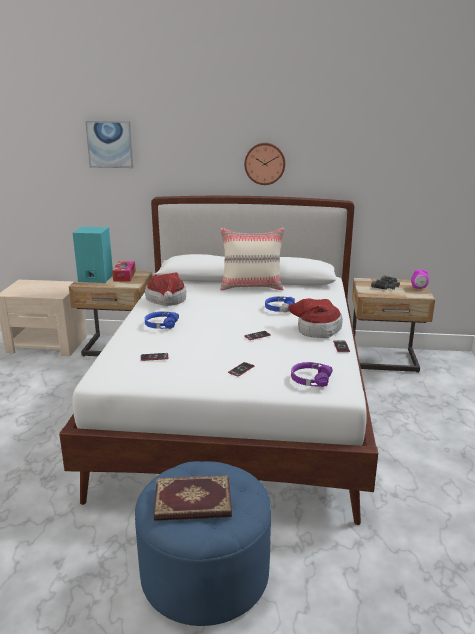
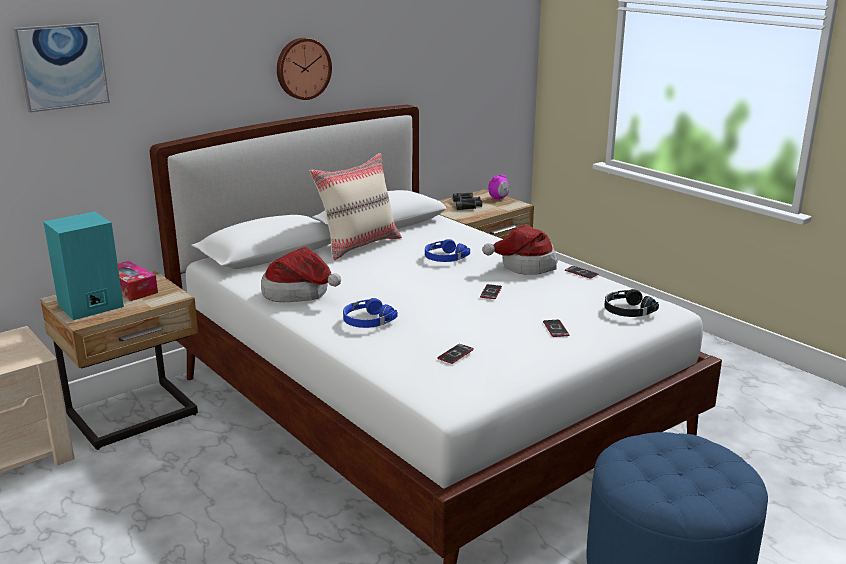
camera: 45 degrees left, 0 degrees up
(193, 502) = (686, 478): book -> none
(310, 379) = (627, 311): purple headphones -> black headphones

